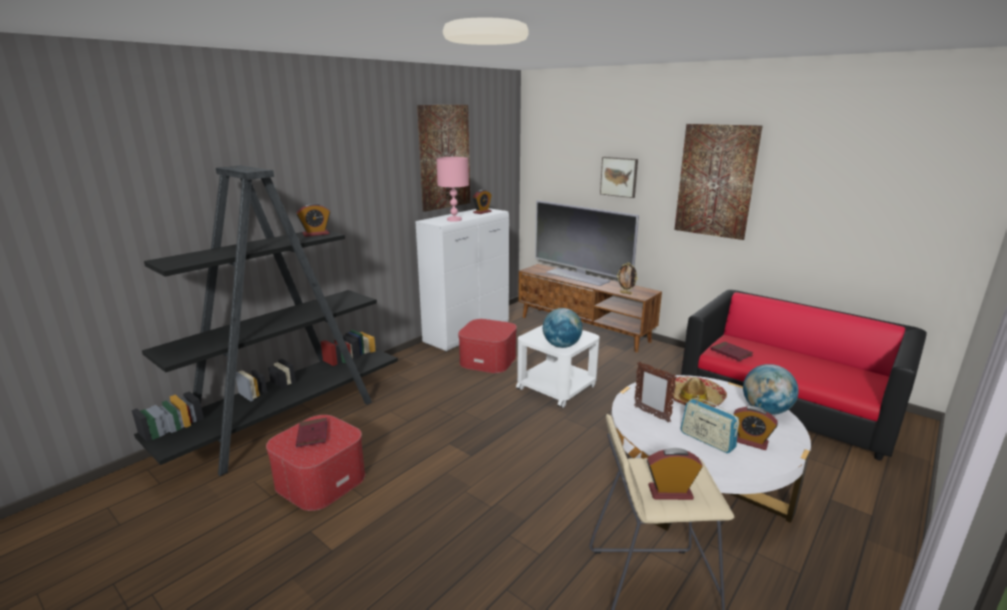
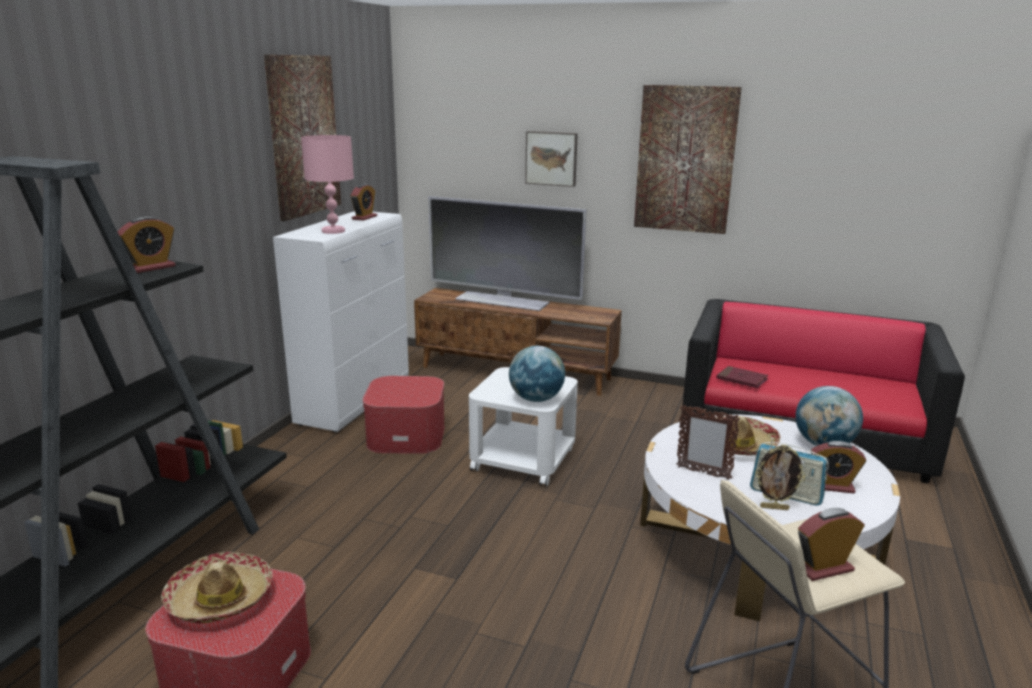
camera: 20 degrees left, 0 degrees up
(312, 434) = (220, 598): red book -> hat
(626, 293) = (579, 317): picture frame -> picture frame (774, 508)

